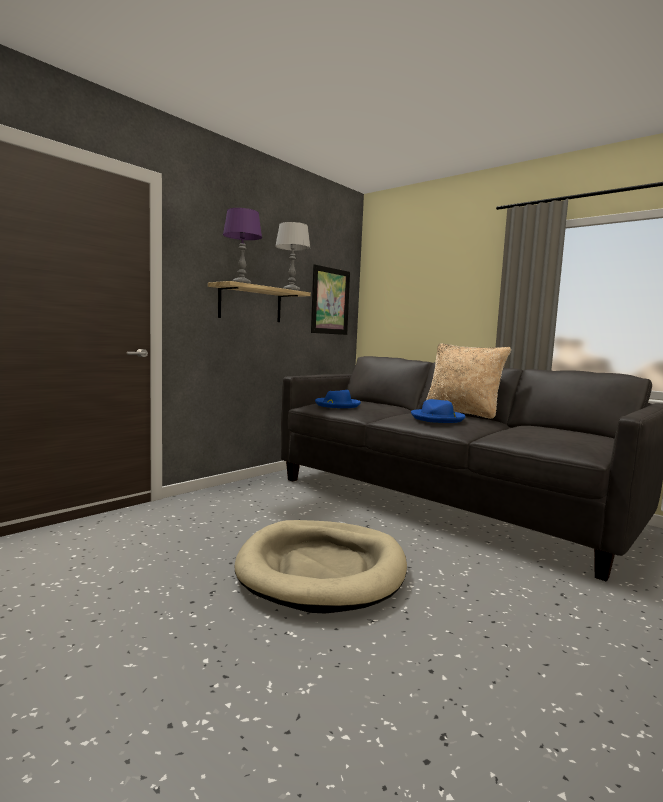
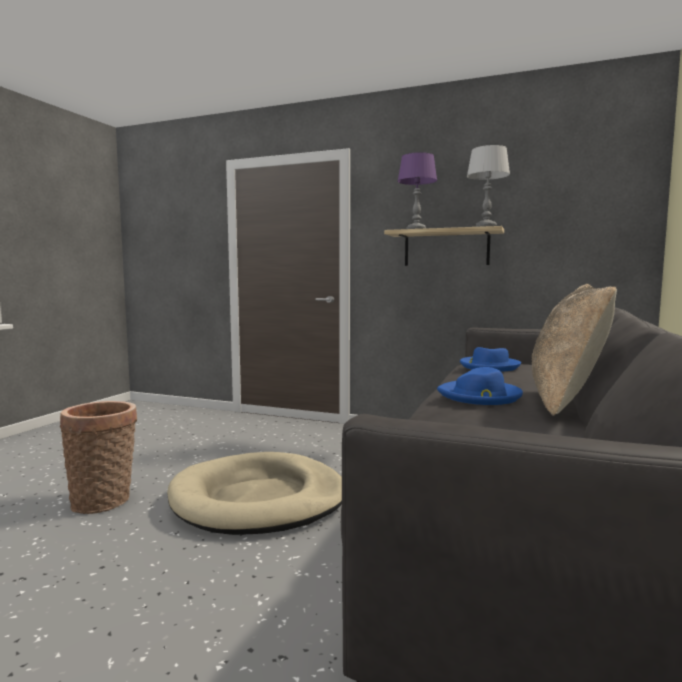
camera: 70 degrees right, 0 degrees up
(238, 672) = (104, 500): none -> basket
(330, 301) = (589, 229): picture -> none

